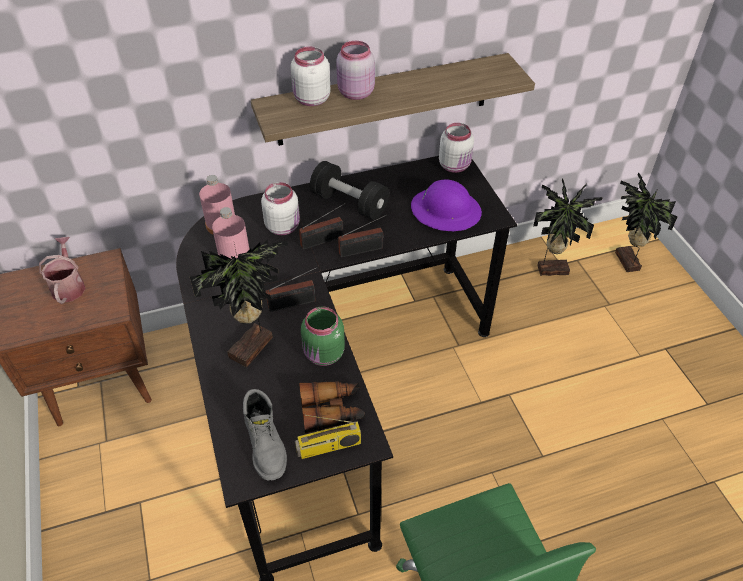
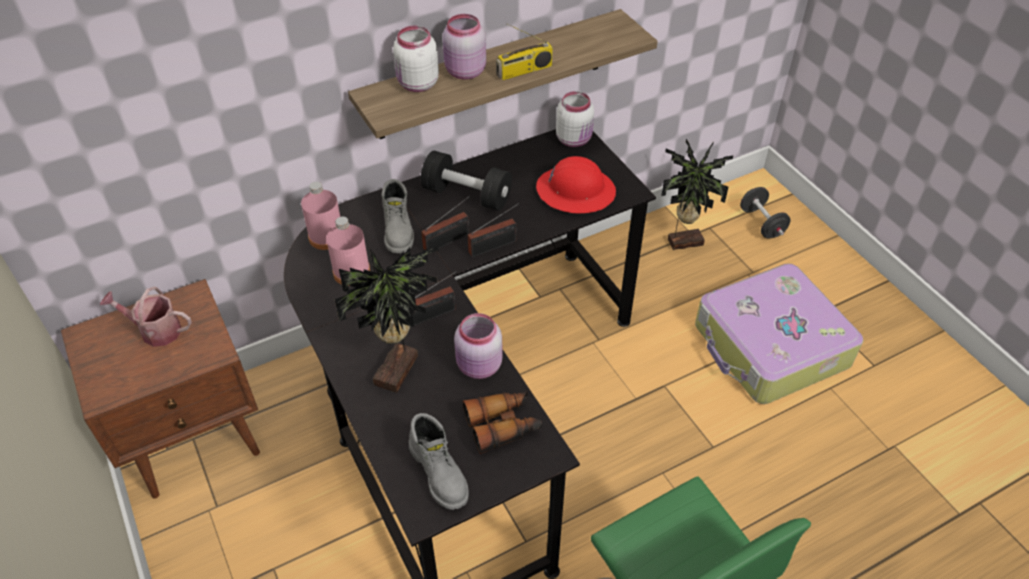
camera: 10 degrees left, 0 degrees up
(69, 286) = (155, 330): watering can -> watering can turned 60 degrees counterclockwise
(283, 226) = (399, 230): white jar -> grey boot
(324, 354) = (479, 367): green jar -> pink jar
(328, 447) = (508, 465): radio -> radio (524, 71)
(445, 210) = (575, 191): purple hard hat -> red hard hat
(612, 373) = (770, 347): none -> suitcase
(625, 262) = (761, 223): potted plant -> black dumbbell

